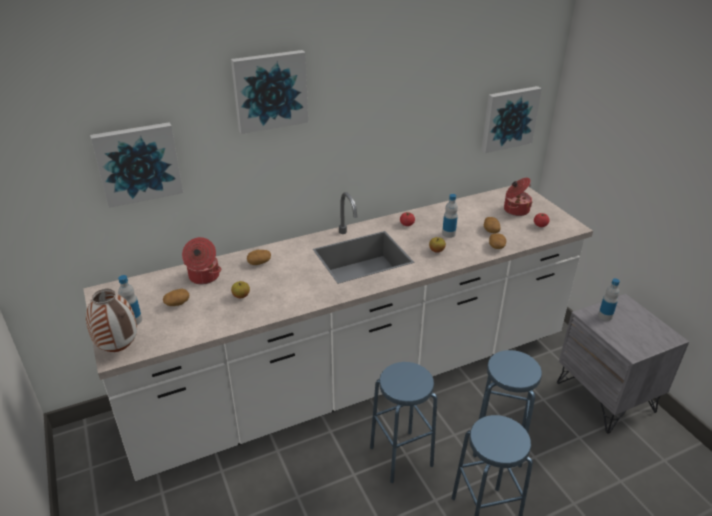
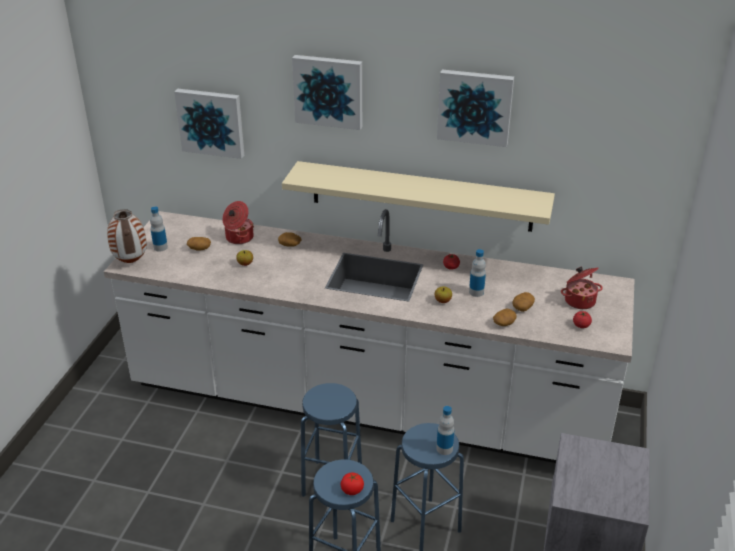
camera: 40 degrees right, 0 degrees up
(361, 171) = (421, 196): none -> beige shelf
(508, 118) = (615, 195): picture -> picture (475, 106)
(516, 440) = (352, 490): none -> tomato
(605, 316) = (590, 454): bottle -> bottle (444, 449)

